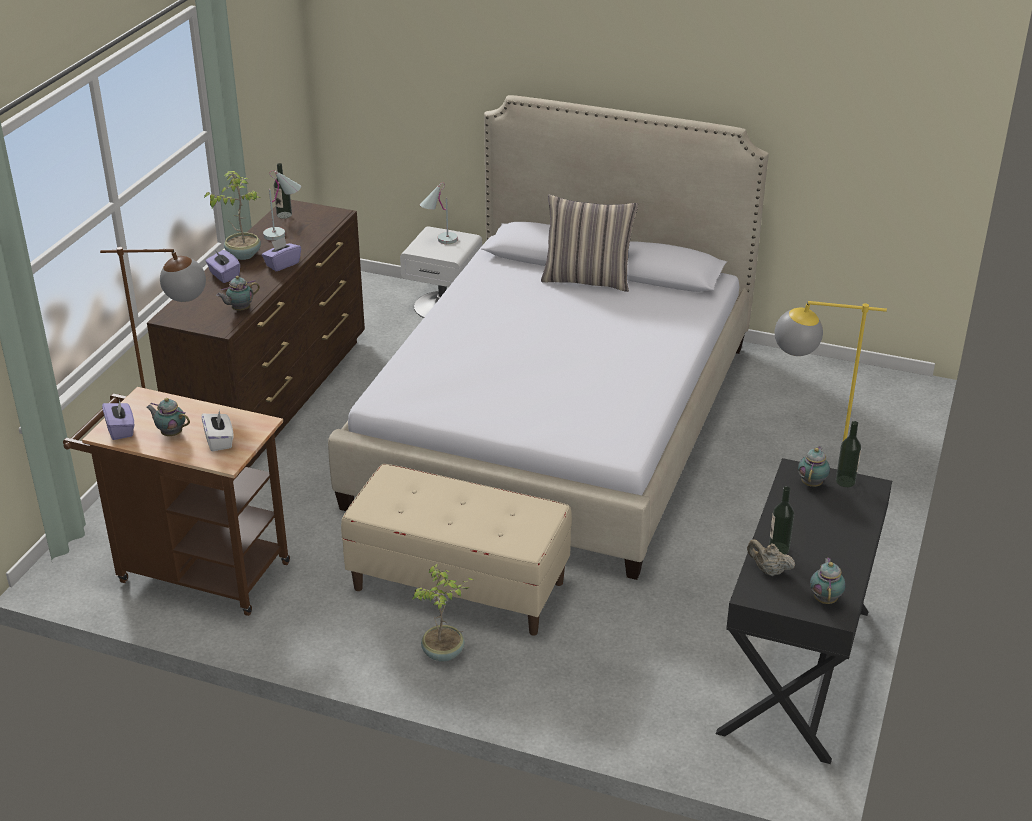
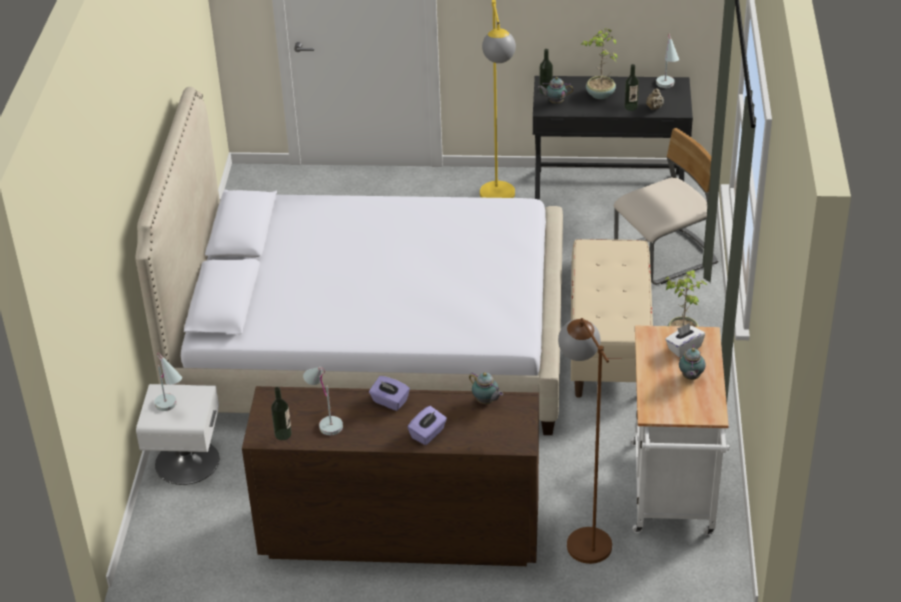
camera: 105 degrees left, 5 degrees up
(121, 429) = (702, 407): purple tissue box -> none
(194, 571) = (672, 495): brown cart -> white cart
(243, 254) = (380, 436): potted plant -> potted plant (599, 95)
(587, 279) = (266, 268): pillow -> none
(614, 685) = (666, 257): none -> beige chair
(825, 599) = (667, 87): teapot -> white table lamp

